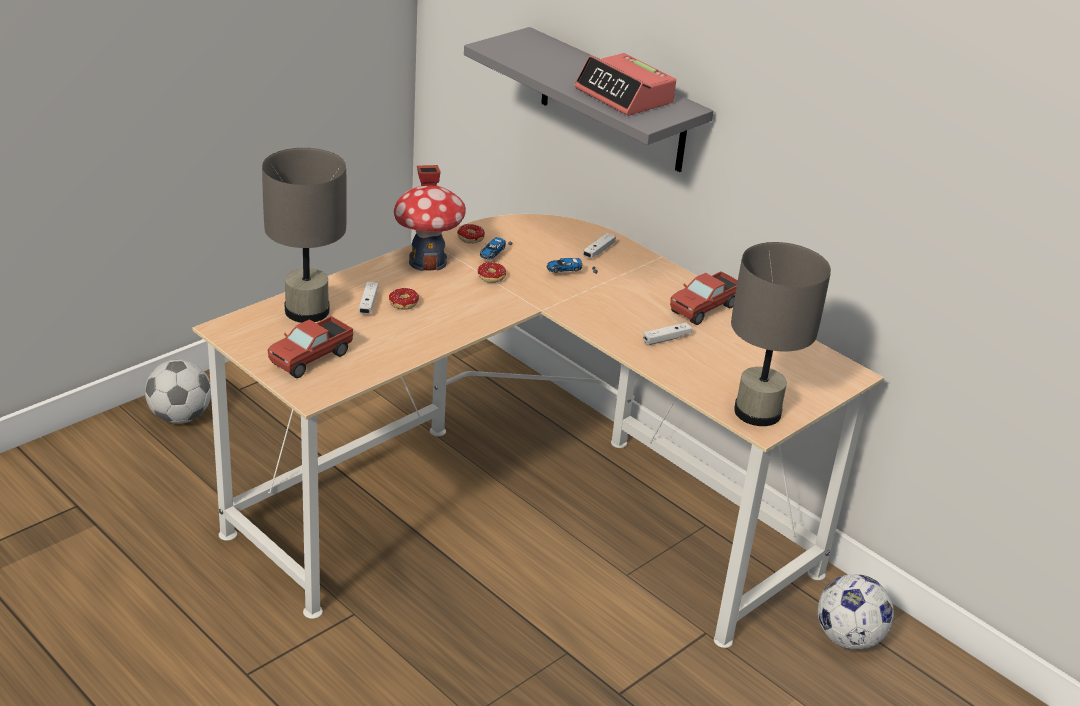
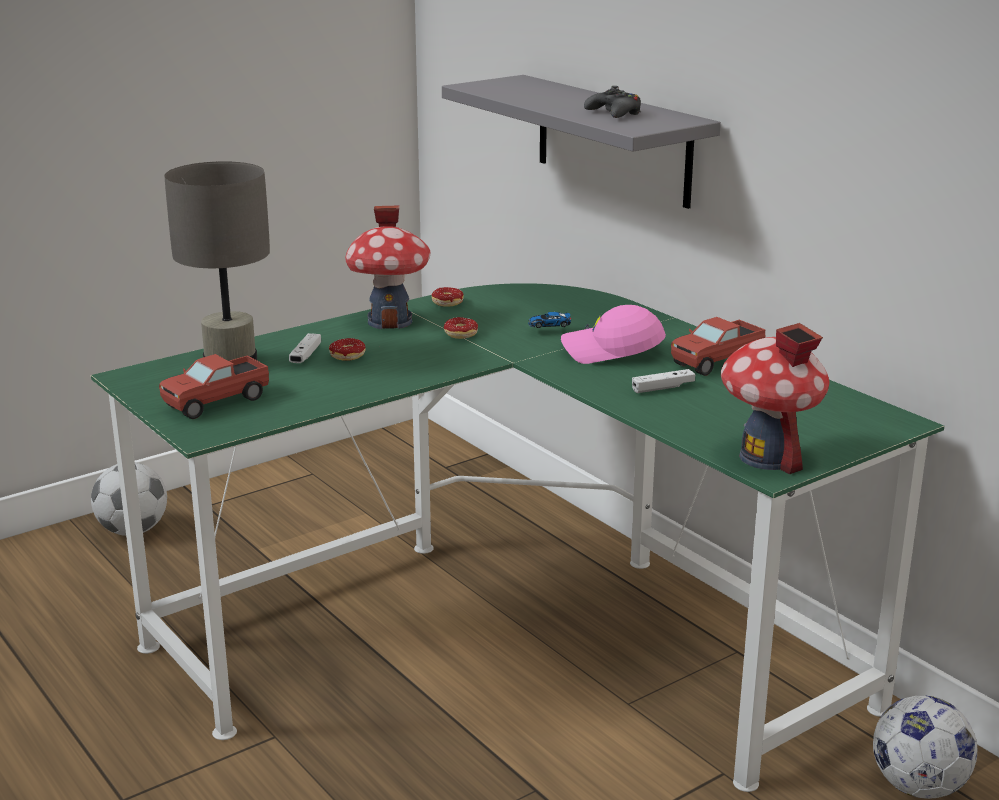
camera: 10 degrees right, 10 degrees down
(496, 253) = (473, 315): toy car -> none
(524, 510) = (511, 631): beige desk -> green desk
(598, 251) = (597, 313): white game controller -> none
(618, 297) = (611, 351): none -> pink cap
(624, 96) = (614, 113): alarm clock -> black game controller
(757, 413) = (767, 457): grey table lamp -> toy house

